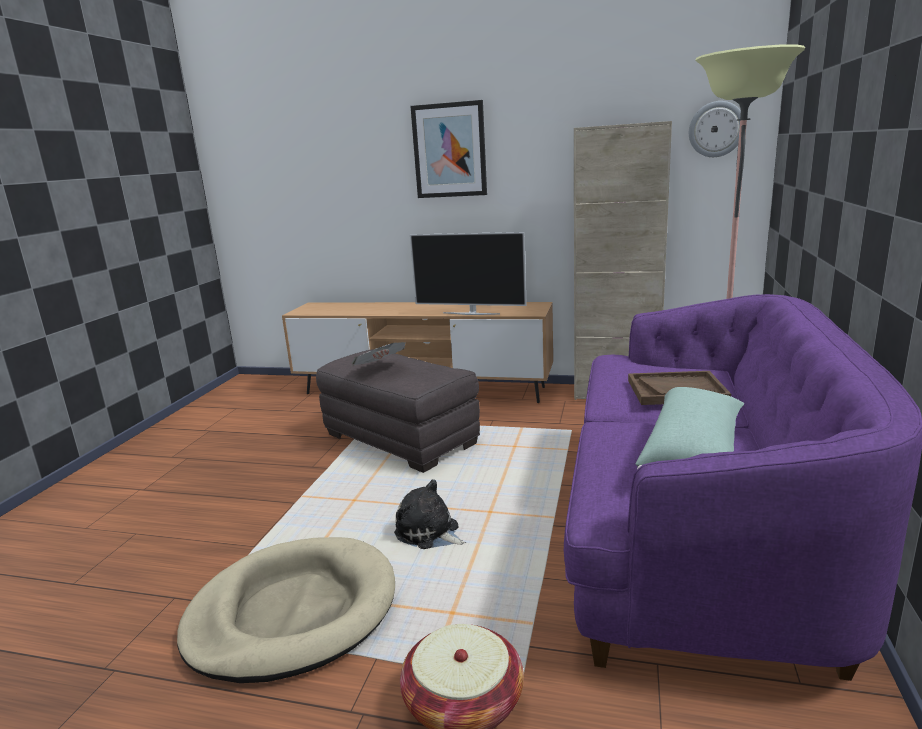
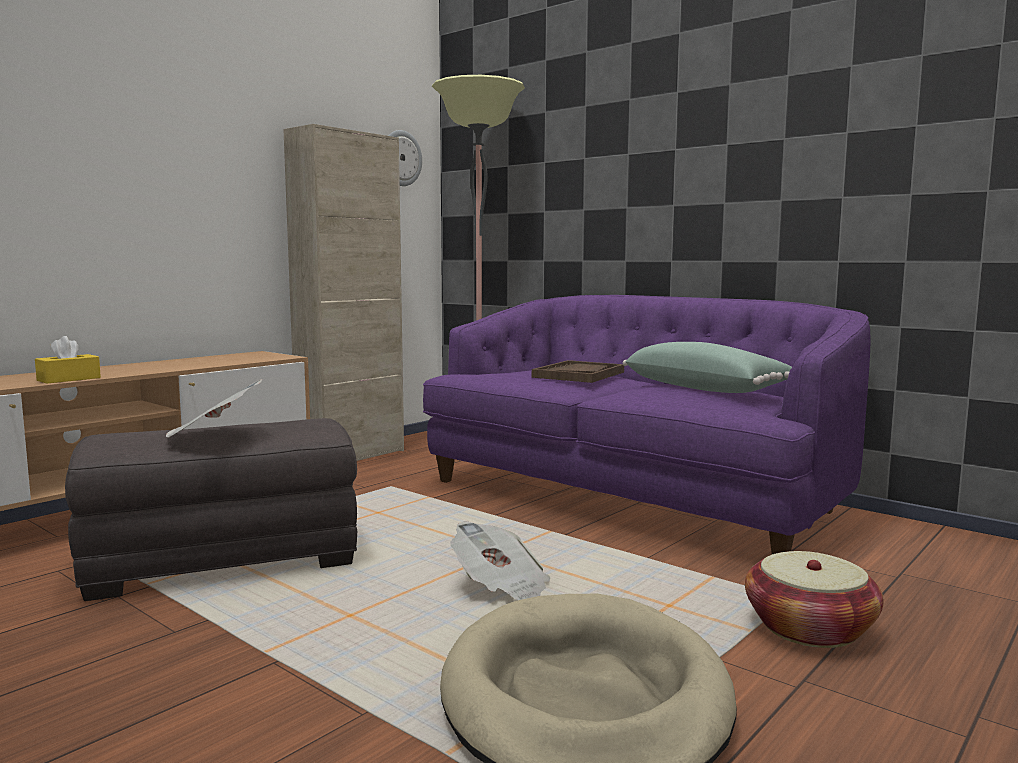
camera: 65 degrees left, 10 degrees down
(394, 313) = (69, 379): none -> yellow tissue box
(429, 533) = (501, 588): plush toy -> newspaper
(449, 150) = (108, 124): picture -> none
(471, 313) = (203, 365): television -> none

